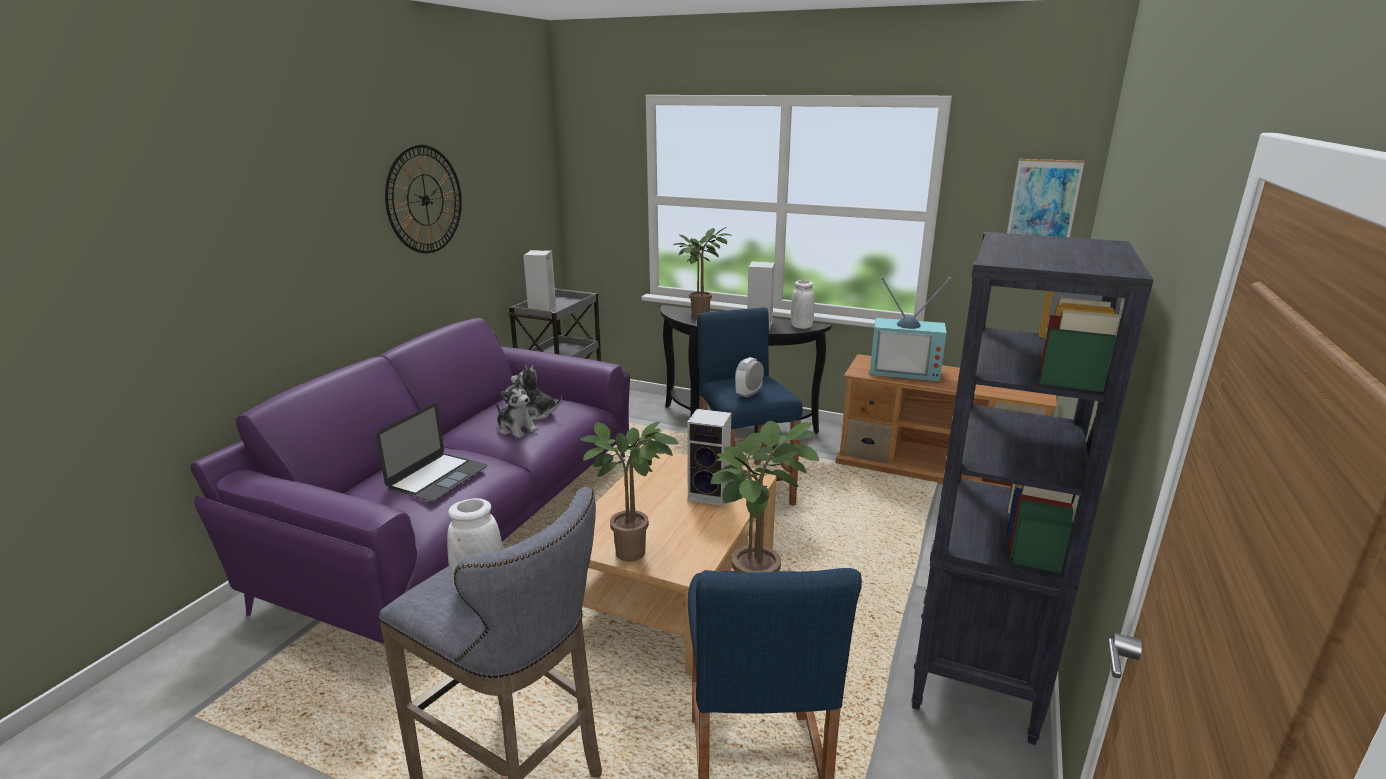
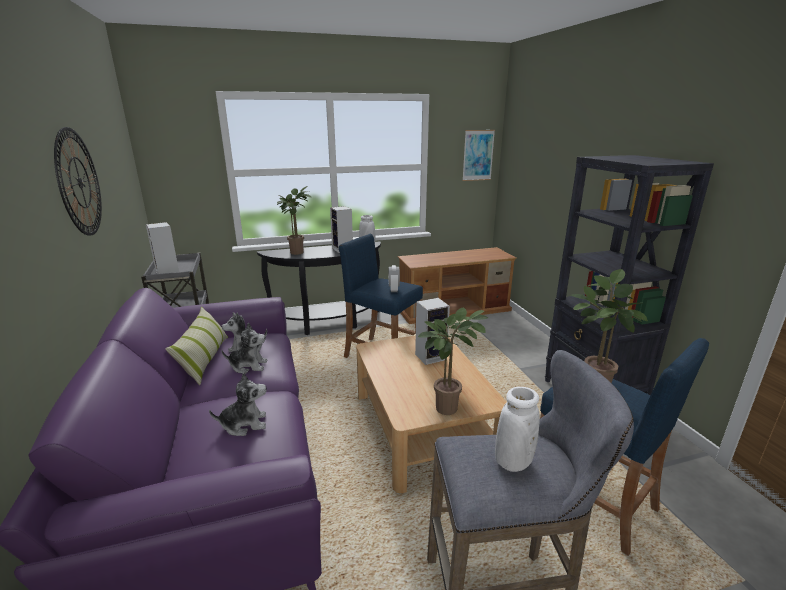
camera: 40 degrees left, 0 degrees up
(437, 477) = (244, 424): laptop -> plush toy
(495, 410) = (204, 359): none -> pillow
(905, 371) = (434, 258): television -> none

